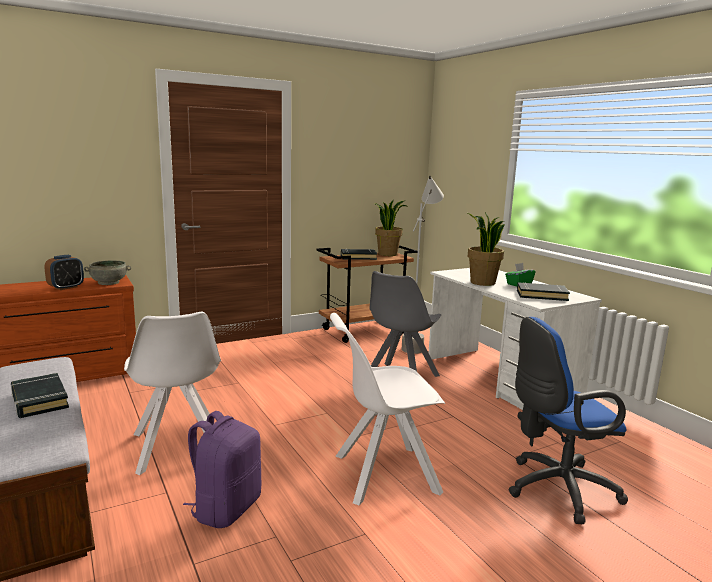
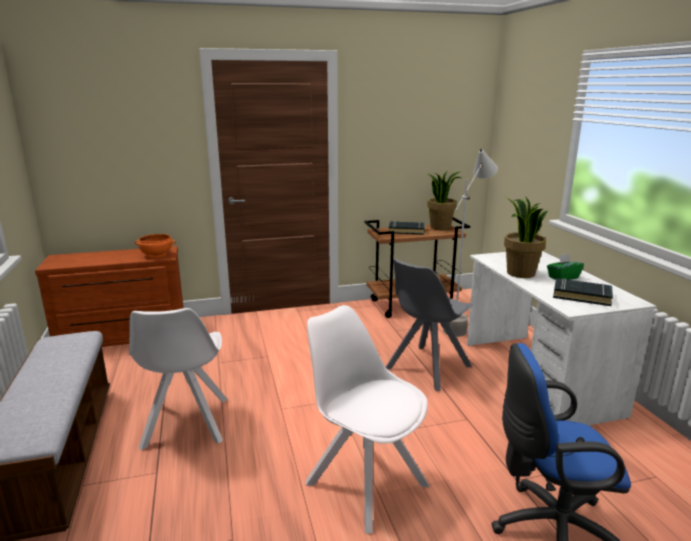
camera: 15 degrees right, 5 degrees up
(39, 400) = (48, 379): black book -> none
(66, 287) = (118, 259): alarm clock -> none
(108, 283) = (156, 255): grey bowl -> orange bowl
(226, 508) = (200, 499): purple backpack -> none
(382, 474) = (364, 482): white chair -> white chair turned 45 degrees clockwise

